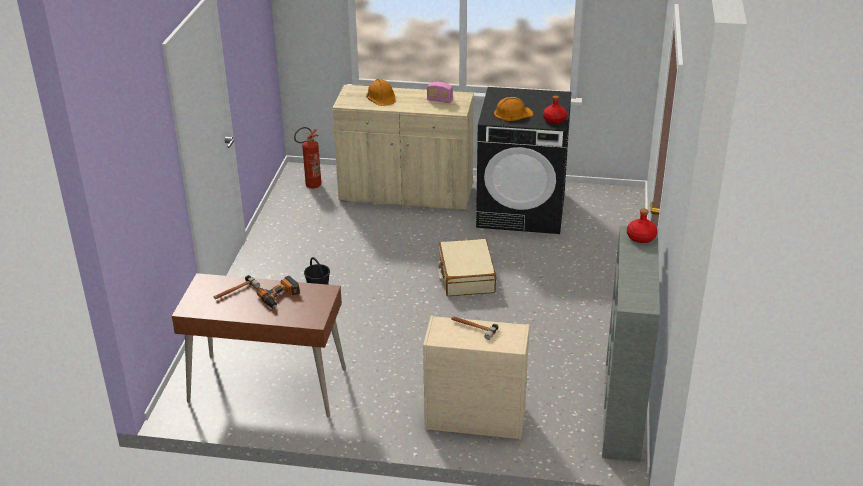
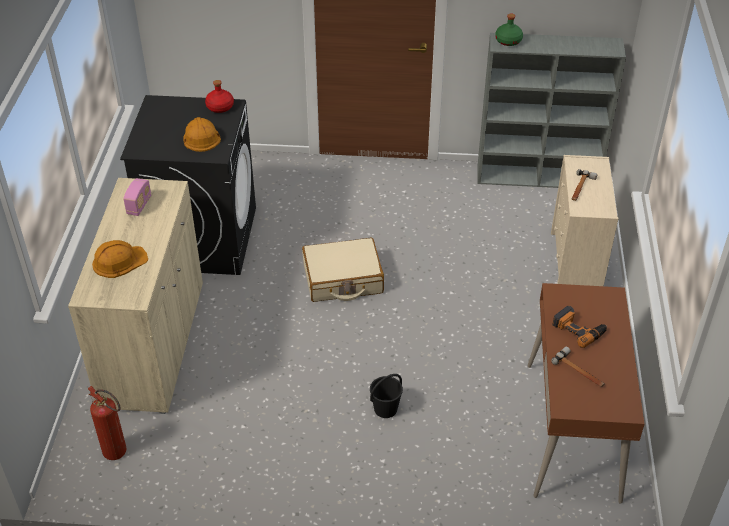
camera: 95 degrees left, 10 degrees up
(641, 237) = (508, 41): red bottle -> green bottle

